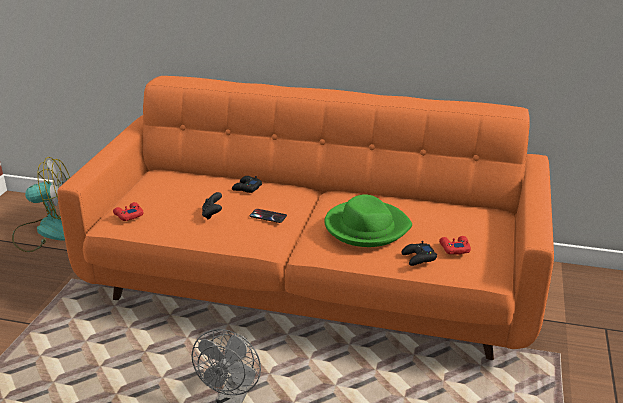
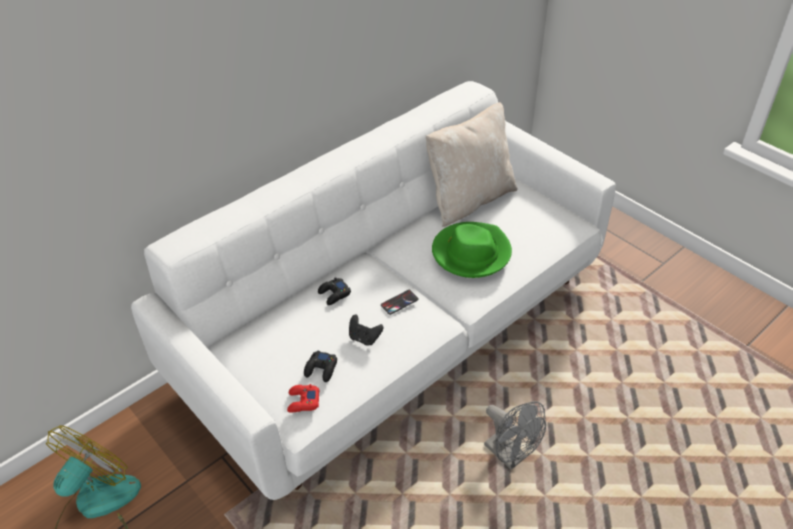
camera: 55 degrees left, 15 degrees up
(312, 284) = (397, 331): orange sofa -> white sofa
(418, 258) = (535, 248): black game controller -> black game controller (321, 369)
(438, 207) = (469, 199): none -> beige pillow
(454, 248) = (537, 223): red game controller -> none

